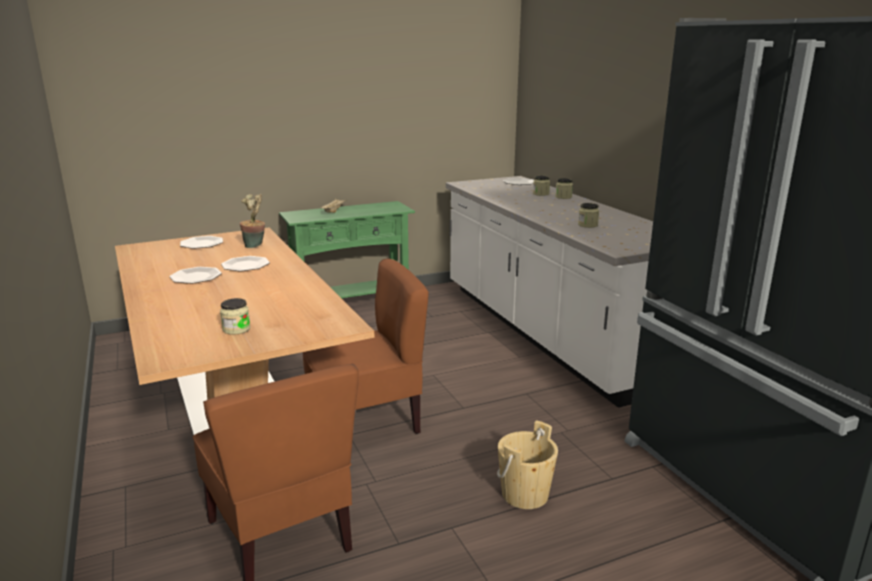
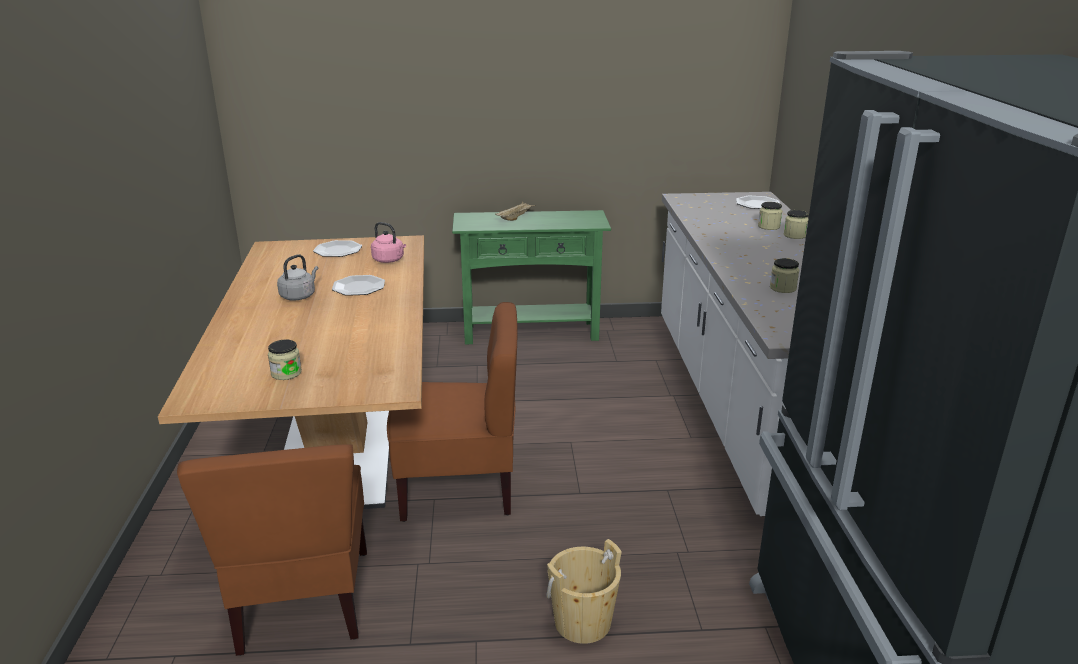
camera: 20 degrees right, 5 degrees up
(196, 277) = (299, 296): plate -> grey kettle
(255, 245) = (389, 260): potted plant -> pink kettle

